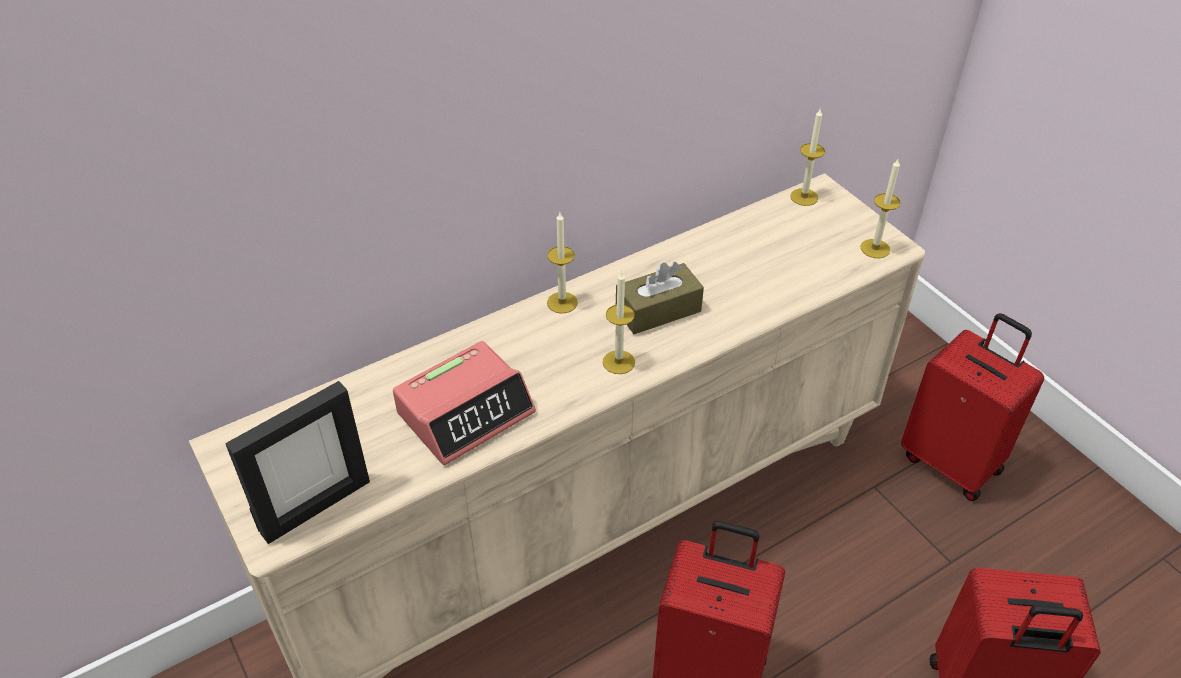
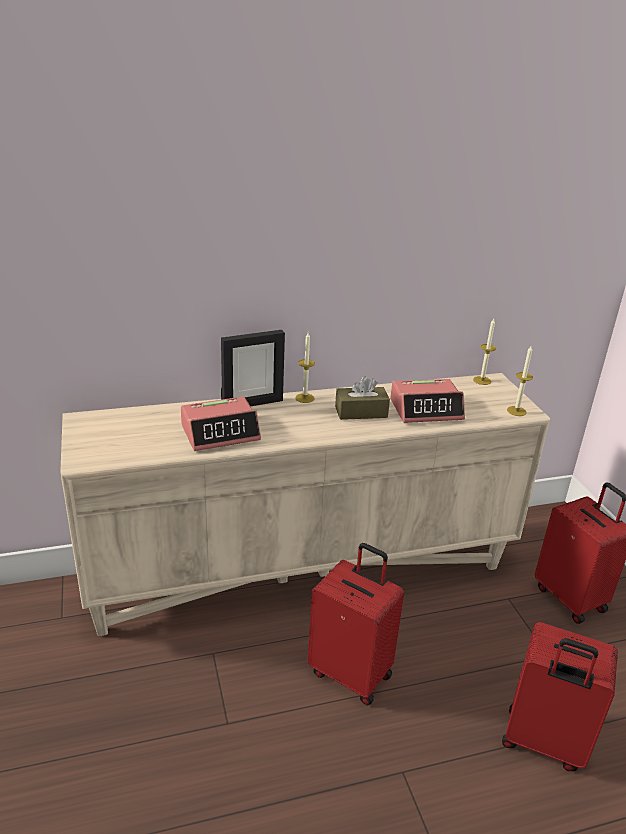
camera: 15 degrees right, 15 degrees down
(315, 506) = (112, 453): picture frame -> picture frame (252, 403)
(618, 362) = (324, 429): candle -> none
(749, 279) = (426, 409): none -> alarm clock

